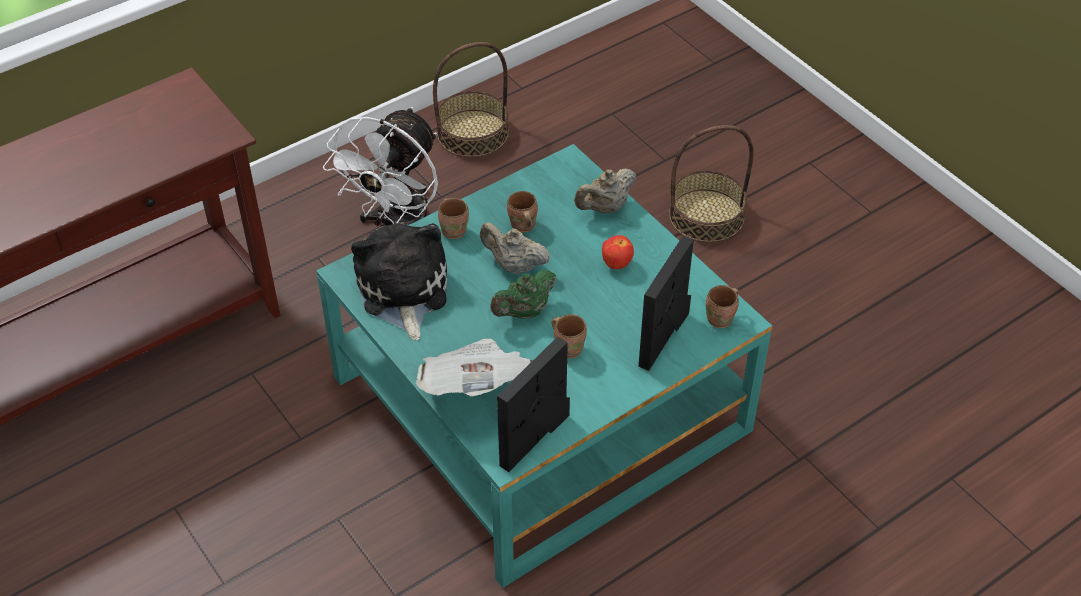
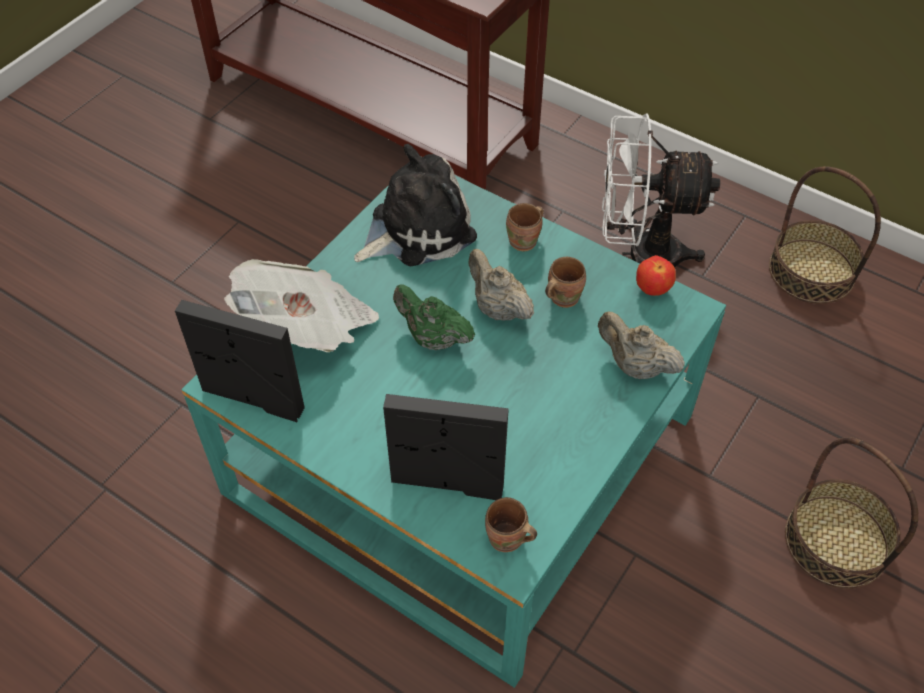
camera: 70 degrees right, 5 degrees up
(514, 265) = (498, 308): beige teapot -> beige teapot turned 45 degrees counterclockwise
(569, 347) = (396, 393): brown mug -> none
(617, 264) = (547, 403): apple -> apple (652, 289)

